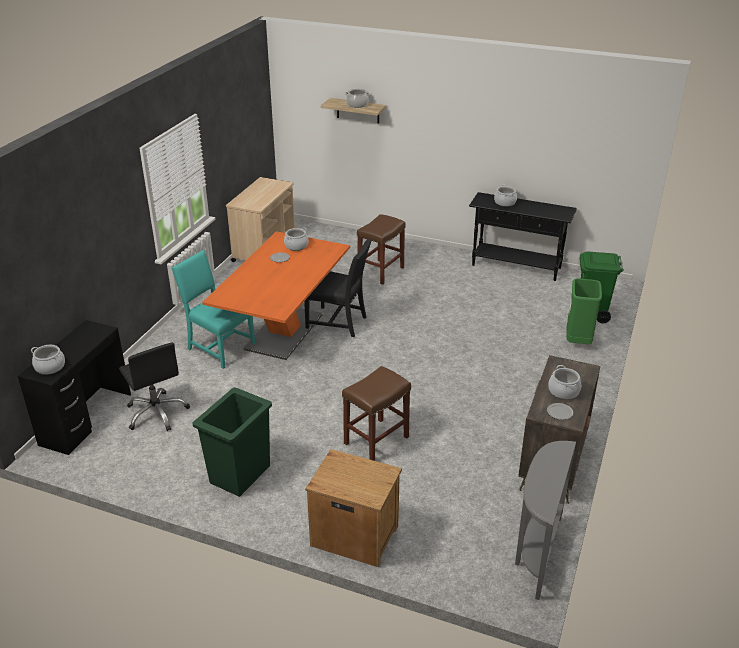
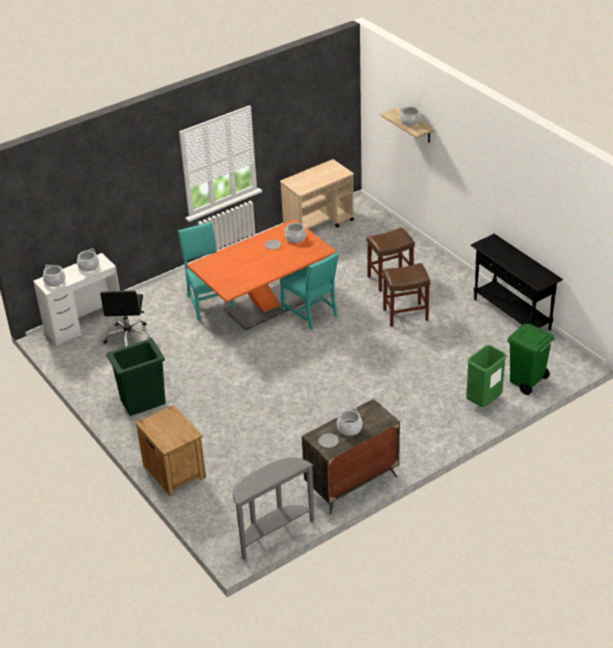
camera: 35 degrees right, 5 degrees up
(86, 419) = (84, 324): black desk -> white desk
(338, 323) = (312, 313): black chair -> turquoise chair
(376, 439) = (249, 415): brown stool -> brown stool (406, 314)
(504, 203) = (503, 252): cooking pot -> cooking pot (88, 266)

